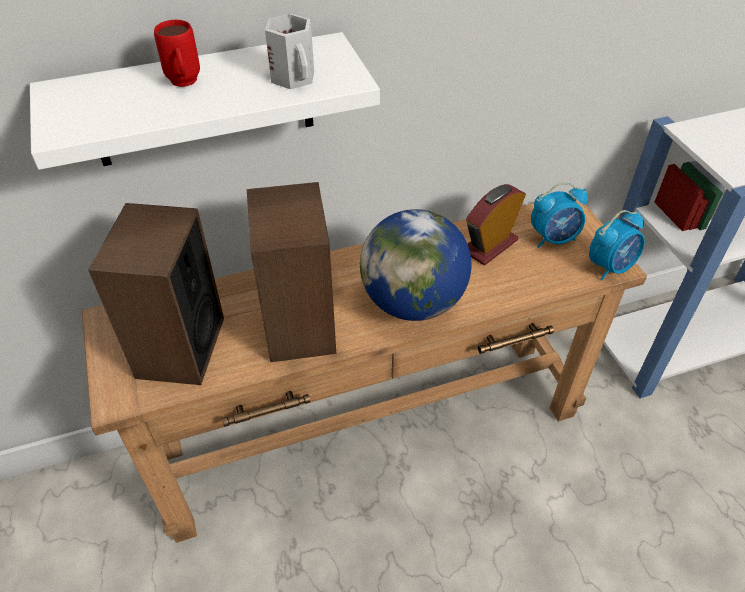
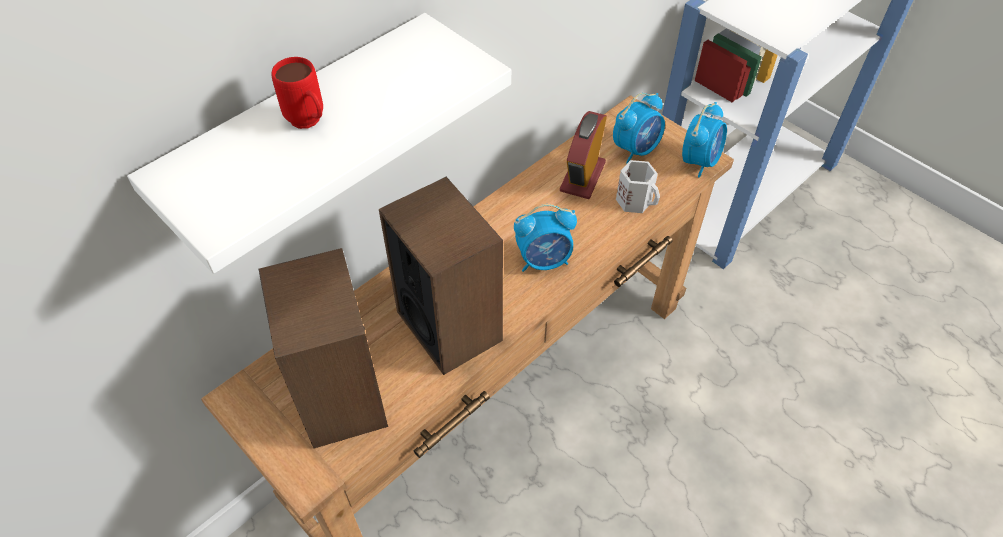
camera: 25 degrees left, 5 degrees up
(295, 77) = (419, 81): white mug -> white mug (635, 201)
(413, 302) = (544, 260): globe -> alarm clock

